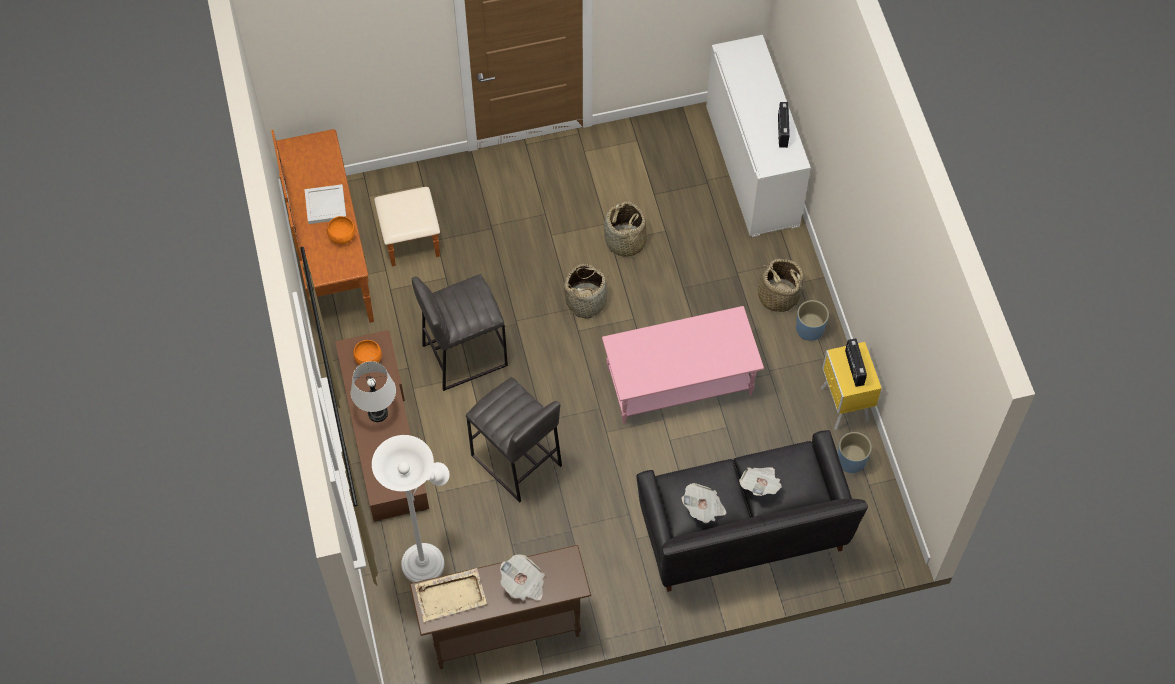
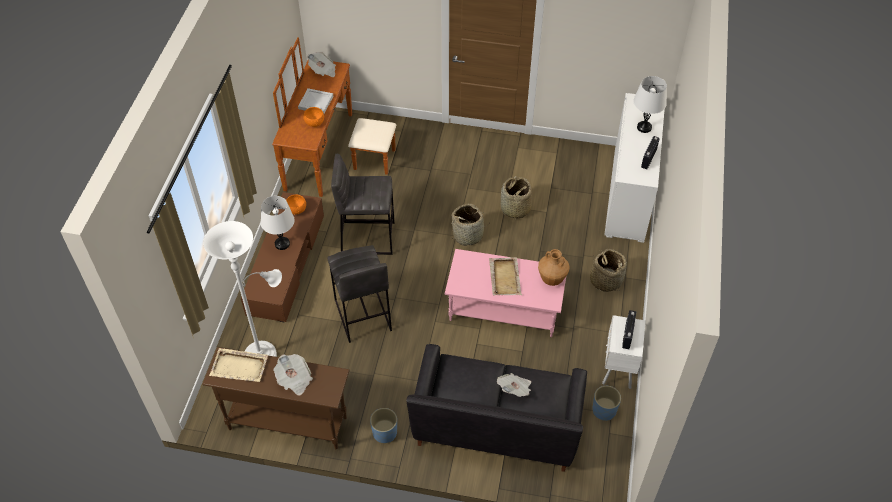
camera: 25 degrees right, 10 degrees down
(679, 350) = (505, 277): none -> beige tray
(703, 508) = (463, 388): newspaper -> newspaper (323, 71)
(734, 331) = (552, 279): none -> brown vase
(757, 88) = (644, 127): none -> white table lamp
(809, 329) = (617, 310): blue planter -> blue planter (384, 433)
(844, 406) = (617, 371): yellow nightstand -> white nightstand

